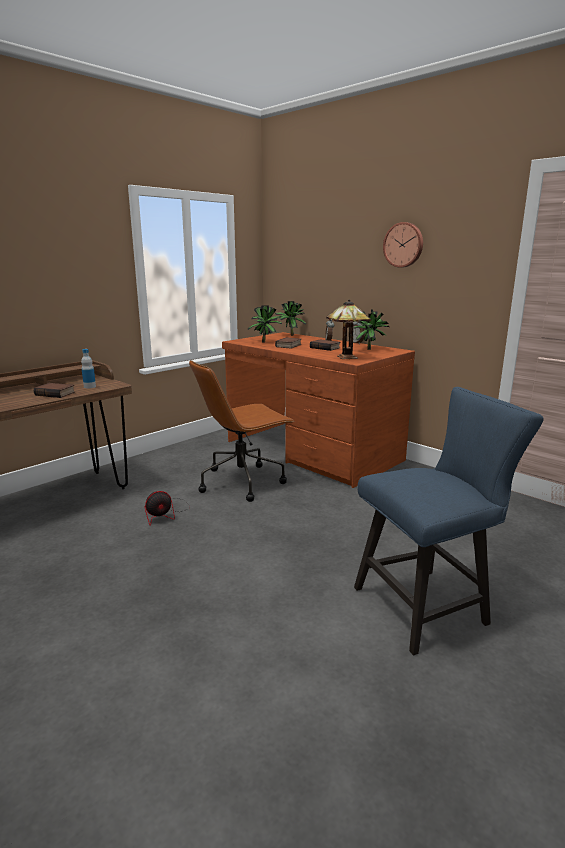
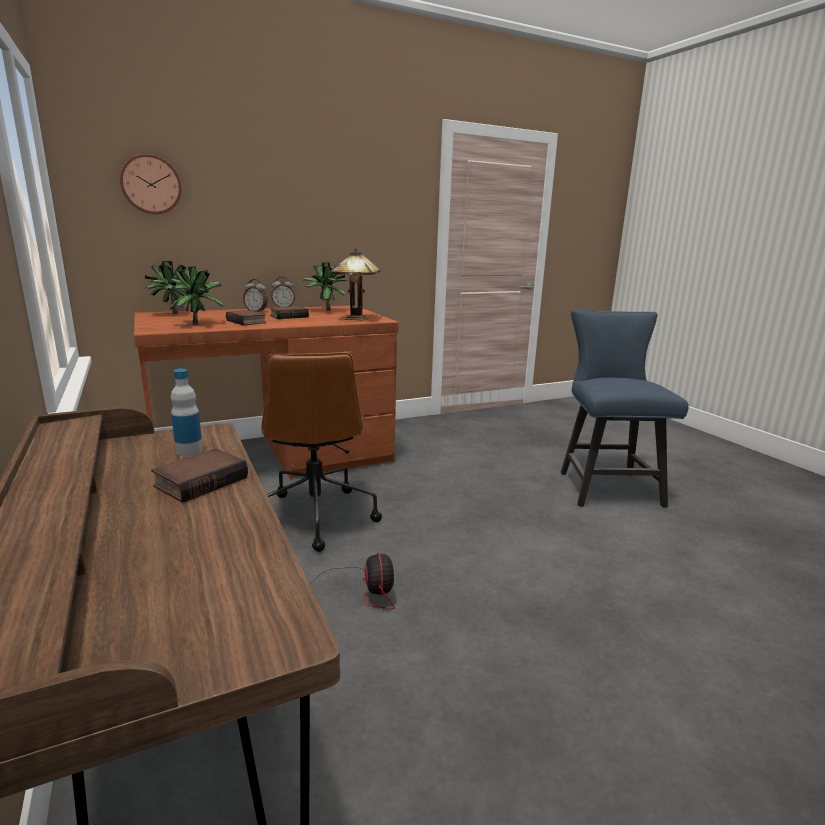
camera: 70 degrees left, 0 degrees up
(404, 245) = (326, 187): wall clock -> wall clock (151, 185)

